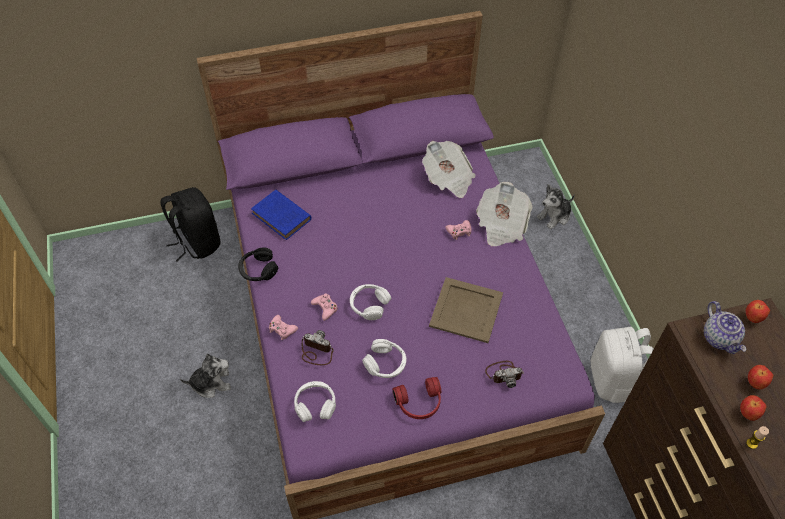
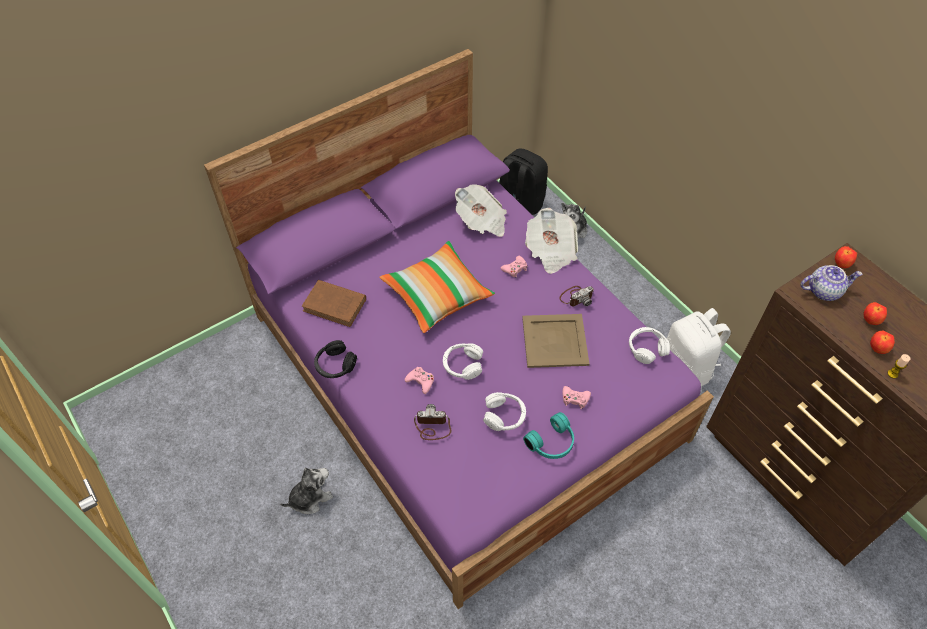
camera: 20 degrees left, 0 degrees up
(197, 242) = (232, 360): black backpack -> black backpack (519, 203)
(282, 217) = (336, 306): blue book -> brown book
(282, 329) = (387, 416): pink game controller -> pink game controller (575, 399)
(315, 404) = (455, 478): white headphones -> white headphones (646, 348)
(376, 234) = (437, 294): none -> pillow
(419, 404) = (552, 443): red headphones -> turquoise headphones
(504, 373) = (616, 389): camera -> camera (576, 297)
(720, 338) = (824, 290): teapot -> teapot turned 60 degrees counterclockwise

